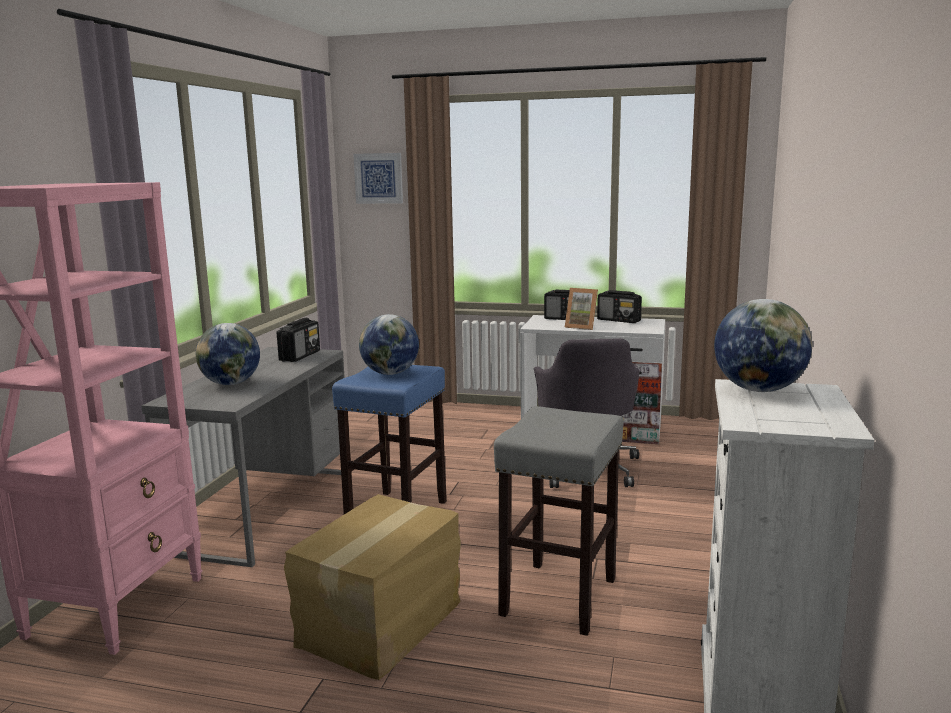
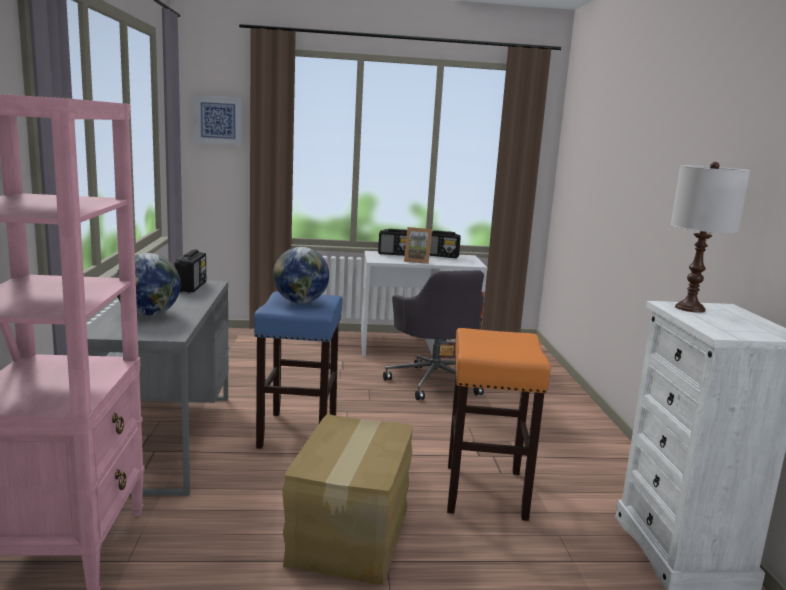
camera: 20 degrees left, 0 degrees up
(559, 596) = (484, 490): grey stool -> orange stool
(759, 390) = (689, 308): globe -> white table lamp

